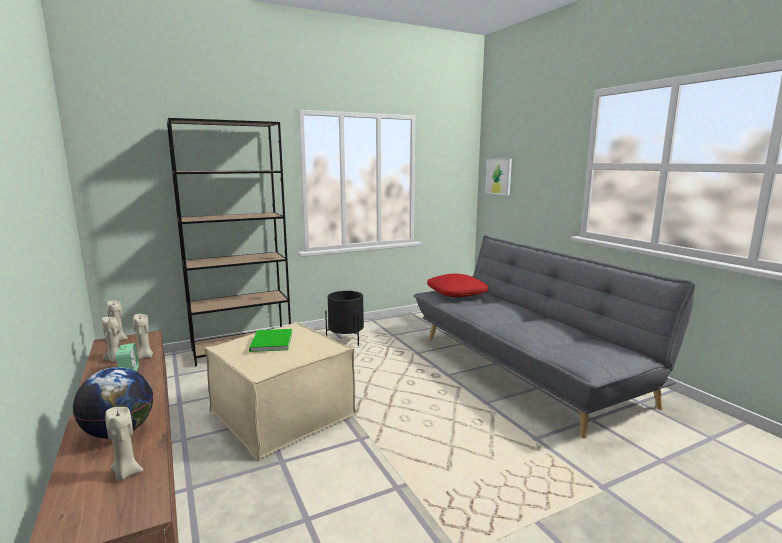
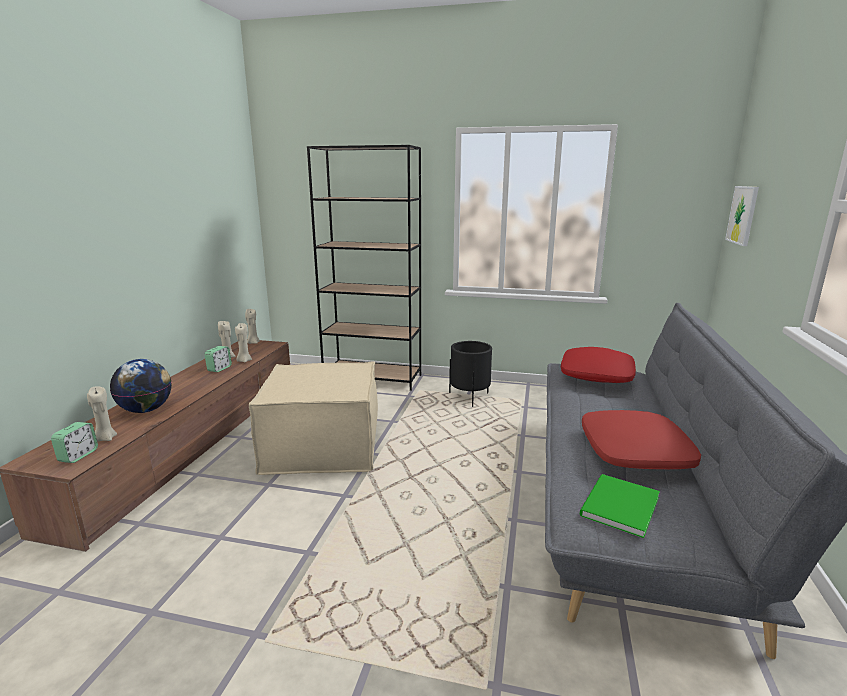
camera: 40 degrees right, 5 degrees up
(127, 501) = (78, 456): none -> alarm clock
(270, 342) = (316, 374): green book -> green book (617, 507)
(546, 326) = (634, 451): none -> red pillow

